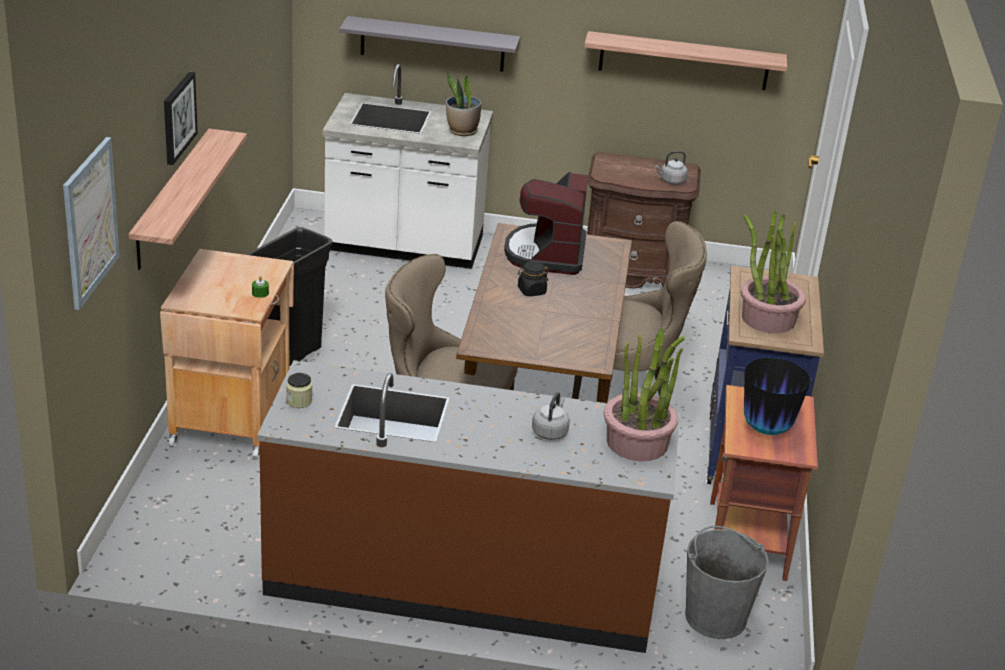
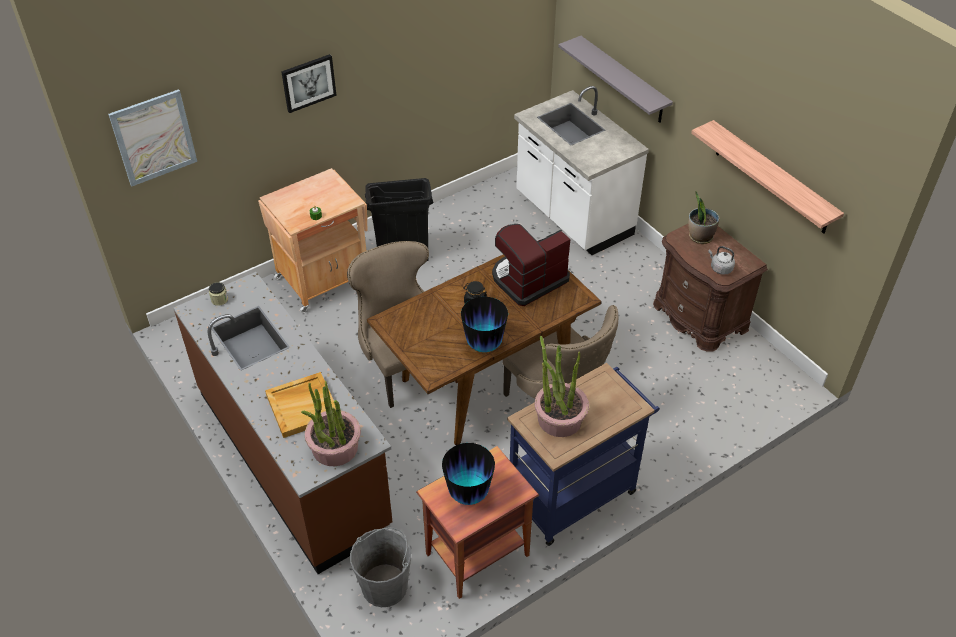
camera: 50 degrees right, 15 degrees up
(172, 199) = (297, 132): shelf -> none
(462, 131) = (600, 156): potted plant -> potted plant (700, 237)
(550, 431) = (303, 406): grey kettle -> beige tray
(597, 317) = (484, 345): none -> vase

